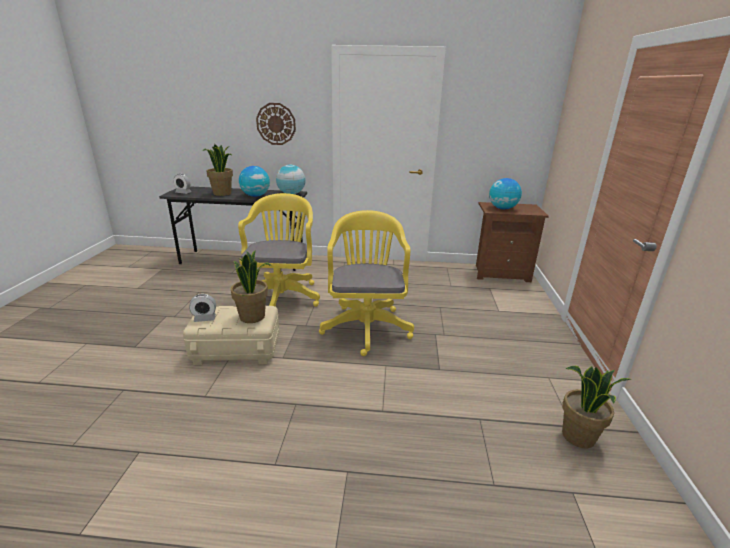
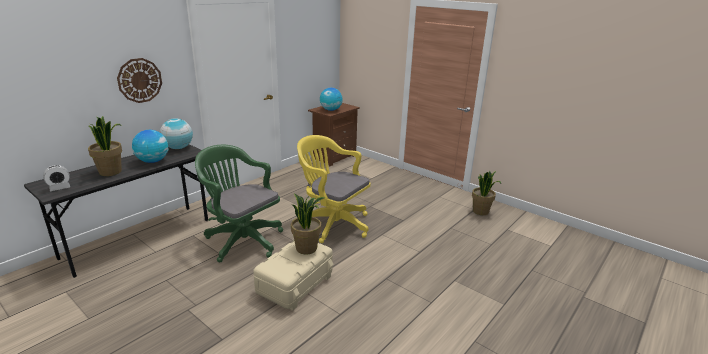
camera: 55 degrees left, 0 degrees up
(205, 318) = (282, 269): alarm clock -> none
(282, 295) = (242, 240): yellow office chair -> green office chair

